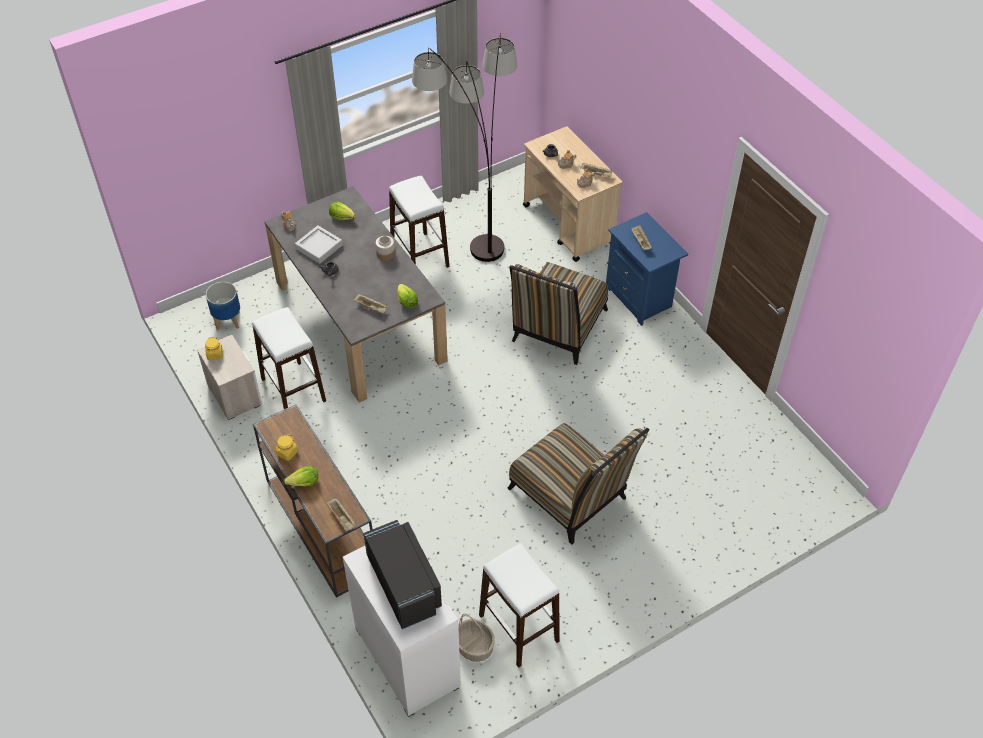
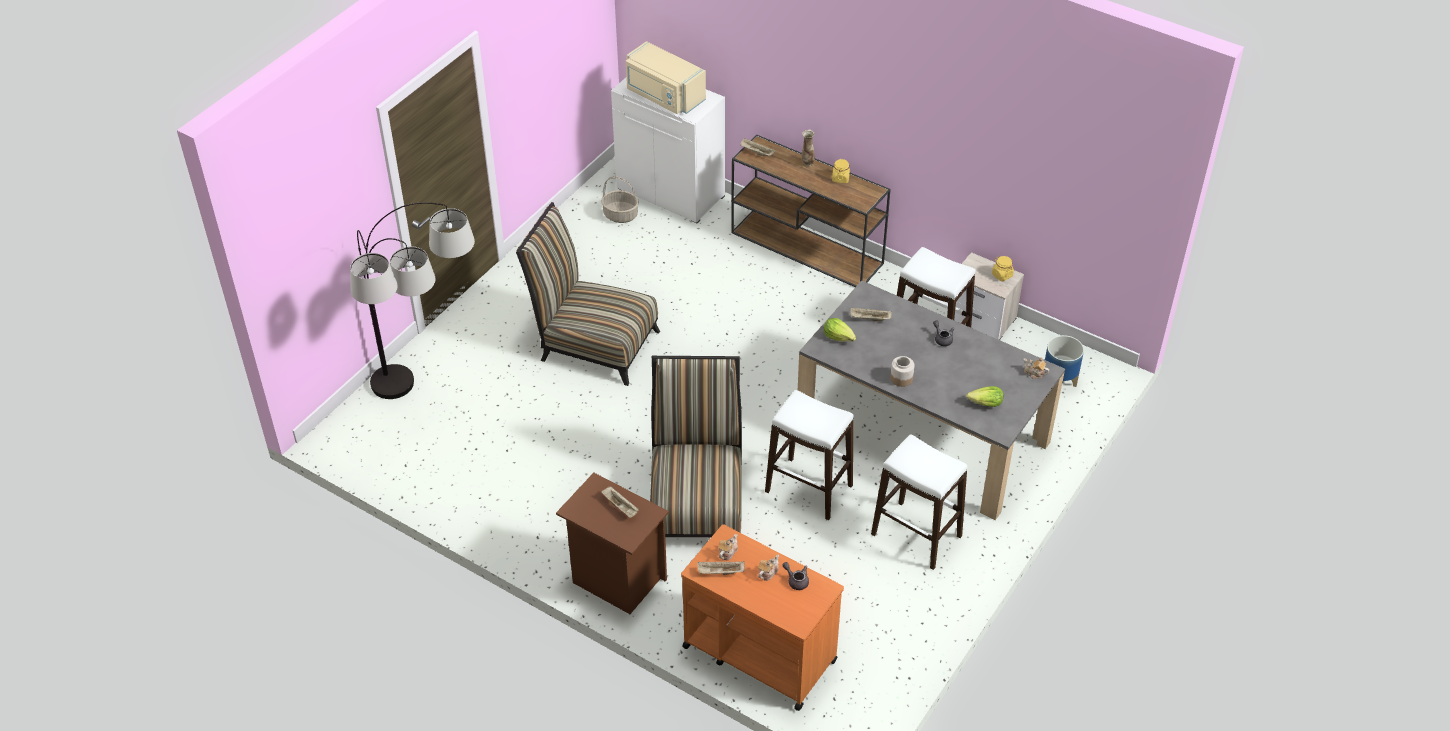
camera: 155 degrees right, 5 degrees down
(304, 483) = (807, 164): lettuce -> vase
(319, 247) = (979, 361): grey tray -> none
(405, 584) = (664, 96): black microwave -> beige microwave
(473, 221) = (885, 609): floor lamp -> floor lamp (425, 411)
(519, 628) = (590, 237): white stool -> white stool (808, 488)
(569, 225) = (758, 653): beige cart -> orange cart
(640, 298) = (616, 580): blue nightstand -> brown nightstand

